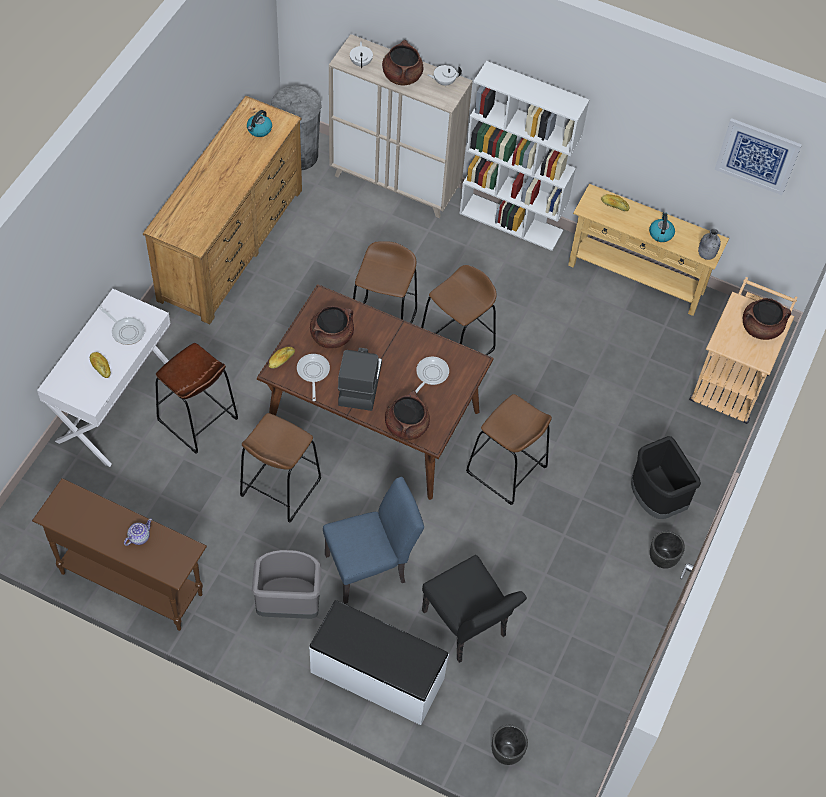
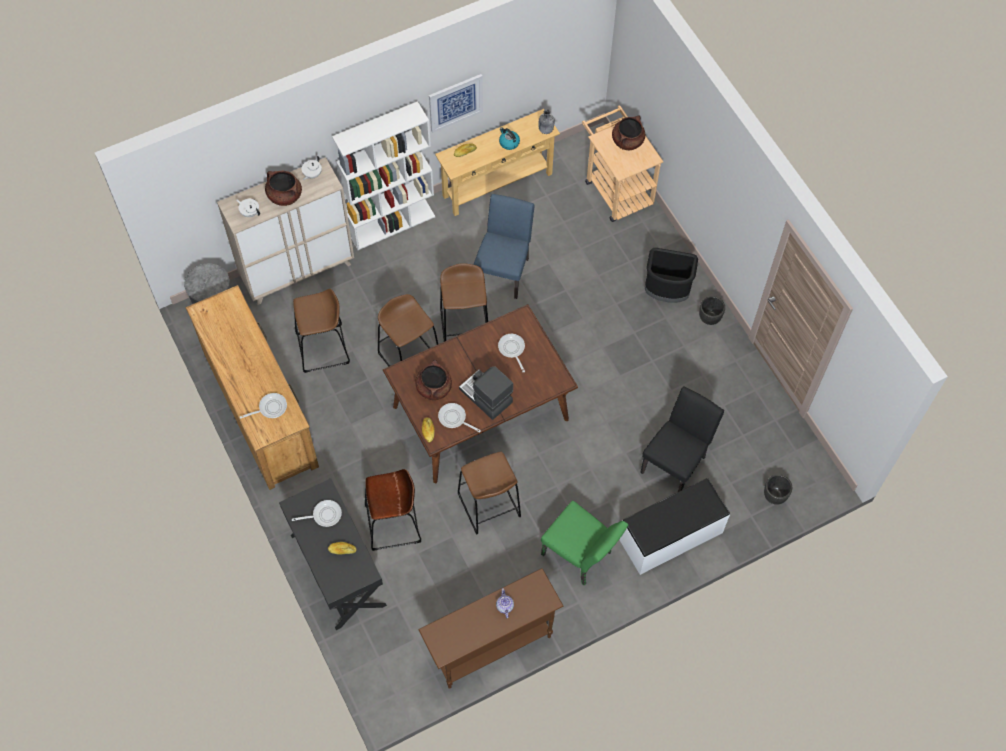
camera: 50 degrees left, 5 degrees up
(116, 404) = (337, 570): white desk -> black desk
(195, 217) = (270, 408): none -> frying pan
(259, 130) = (226, 318): kettle -> none
(288, 604) = (580, 556): grey trash can -> green chair
(371, 567) = (591, 488): blue chair -> blue chair (504, 269)
(406, 426) = (540, 389): brown cooking pot -> none
(467, 628) = (676, 461): black chair -> black chair turned 60 degrees counterclockwise
(506, 470) = (581, 361): brown stool -> brown stool (323, 348)
(757, 156) = (544, 44): picture -> picture (455, 102)

